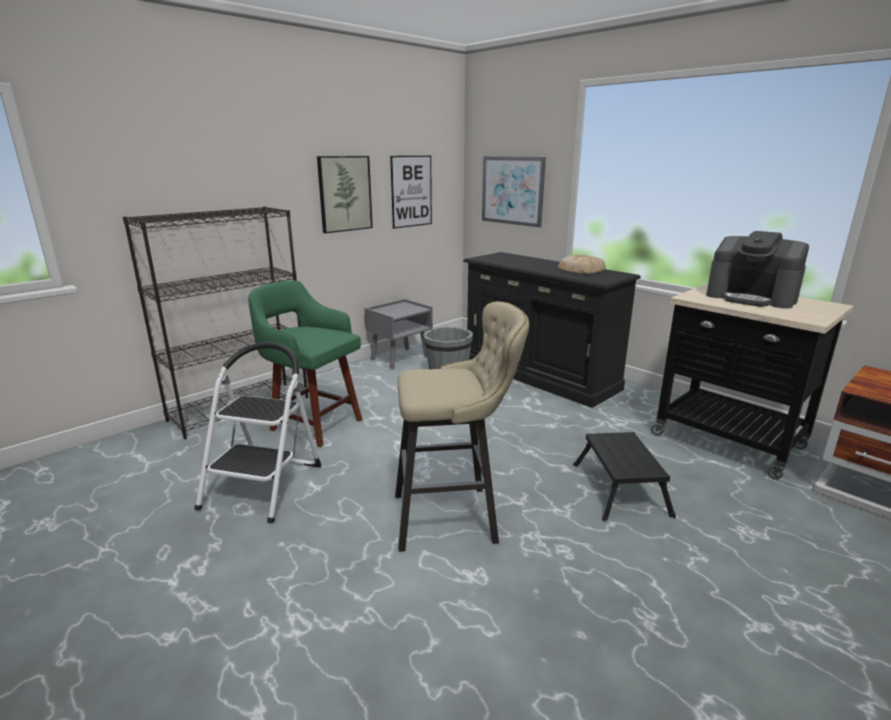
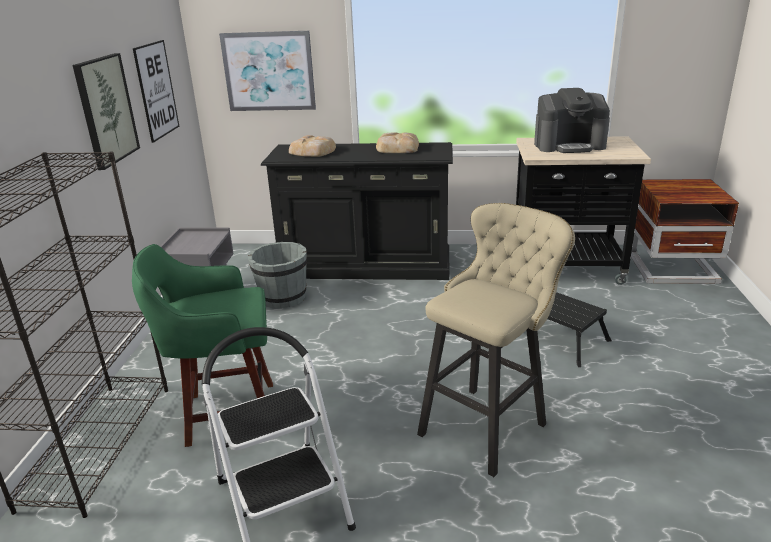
camera: 40 degrees left, 5 degrees up
(512, 259) = (313, 151): none -> bread

